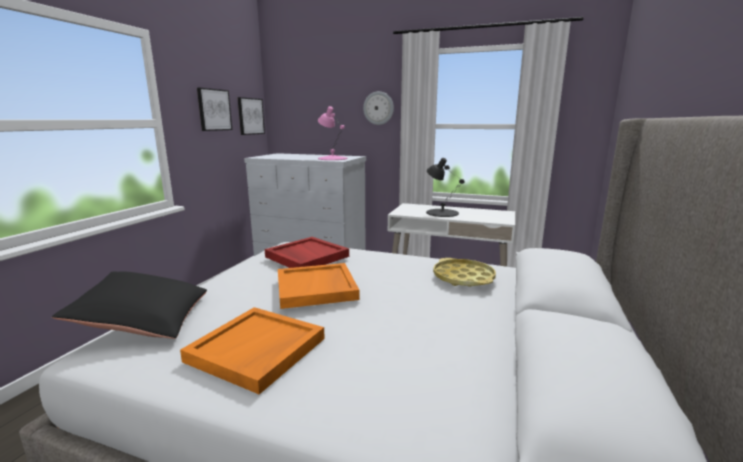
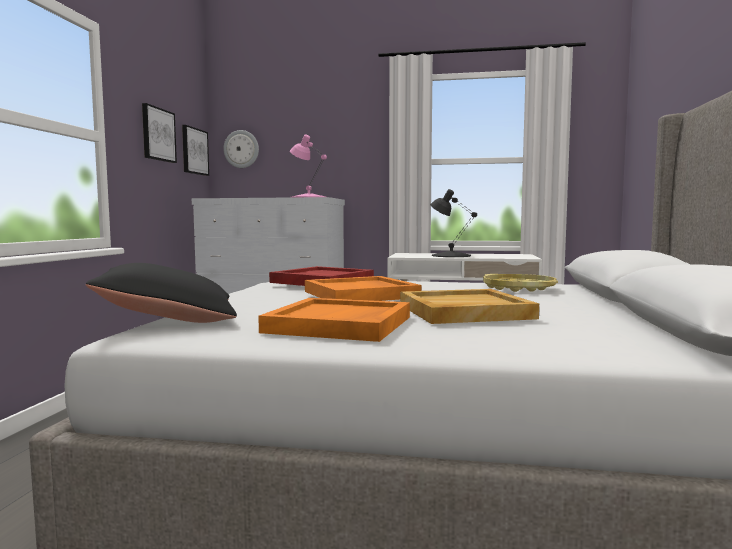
camera: 10 degrees left, 10 degrees down
(376, 332) = (463, 311): none -> beige tray
(378, 108) = (359, 142): wall clock -> wall clock (241, 149)

